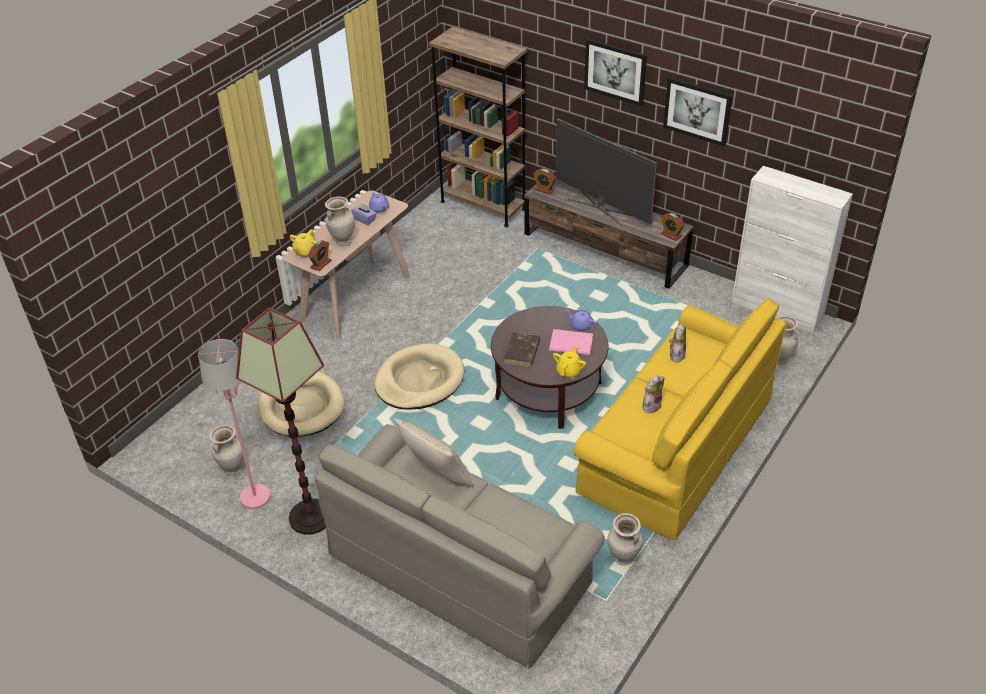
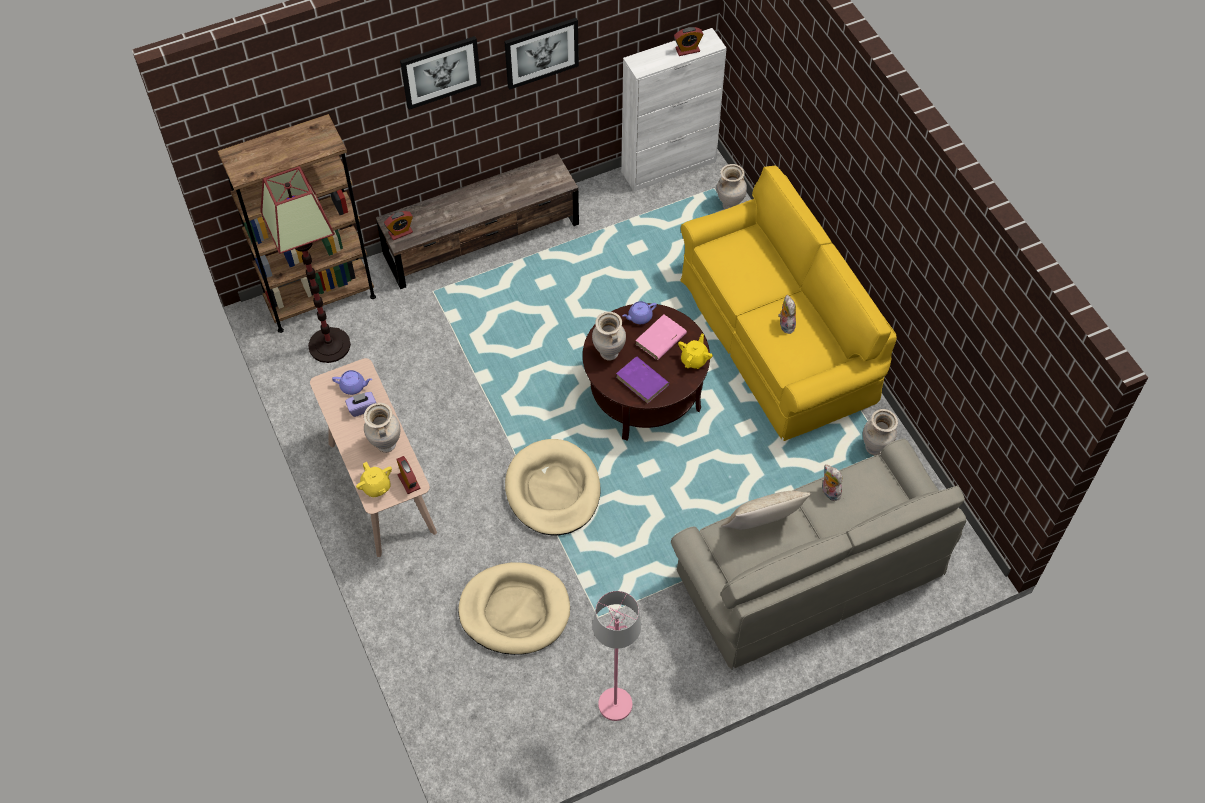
camera: 60 degrees left, 15 degrees up
(233, 469) = (562, 710): beige vase -> beige vase (608, 354)
(310, 517) = (673, 666): floor lamp -> floor lamp (329, 346)
(522, 352) = (642, 381): brown book -> purple book
(569, 371) = (694, 359): yellow teapot -> yellow teapot turned 60 degrees clockwise
(601, 207) = (470, 204): television -> none
(671, 235) = (557, 177): alarm clock -> alarm clock (687, 50)
(676, 355) = (736, 271): plush toy -> plush toy (829, 492)

